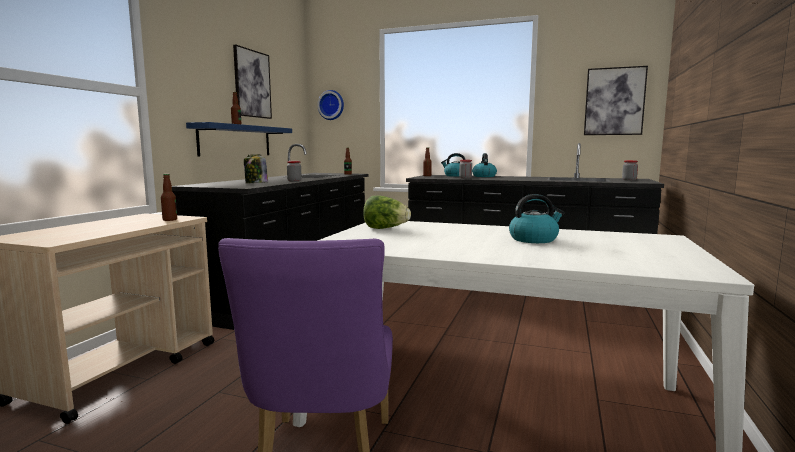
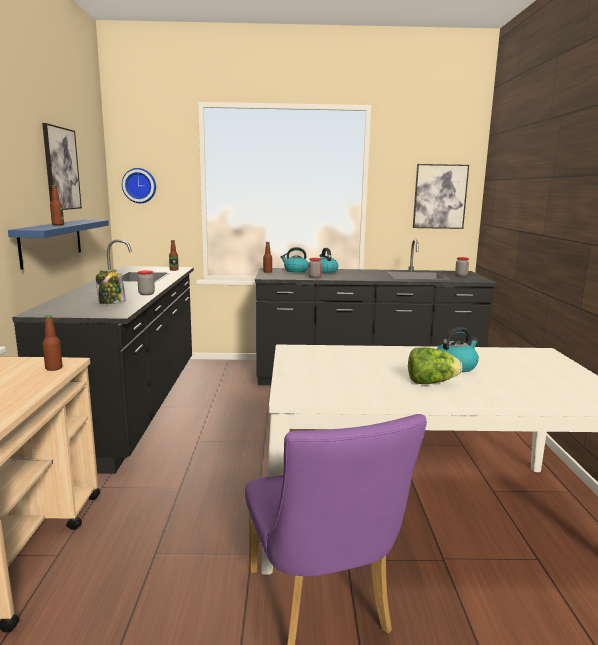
camera: 20 degrees left, 5 degrees up
(385, 228) = (310, 361): lettuce -> lettuce (431, 382)

